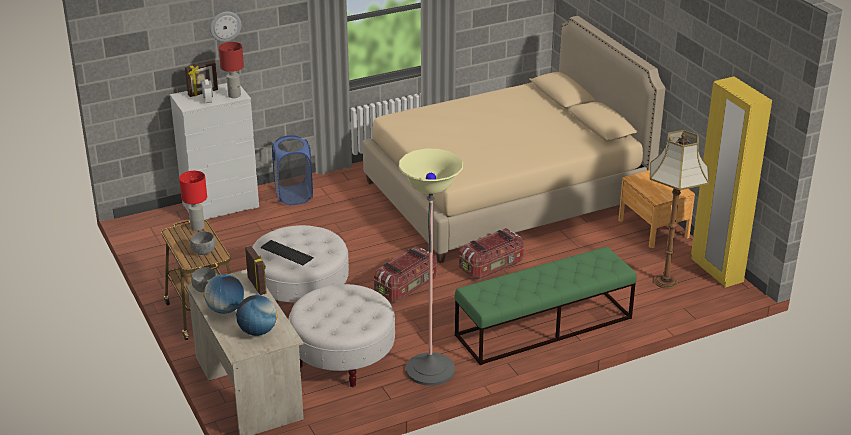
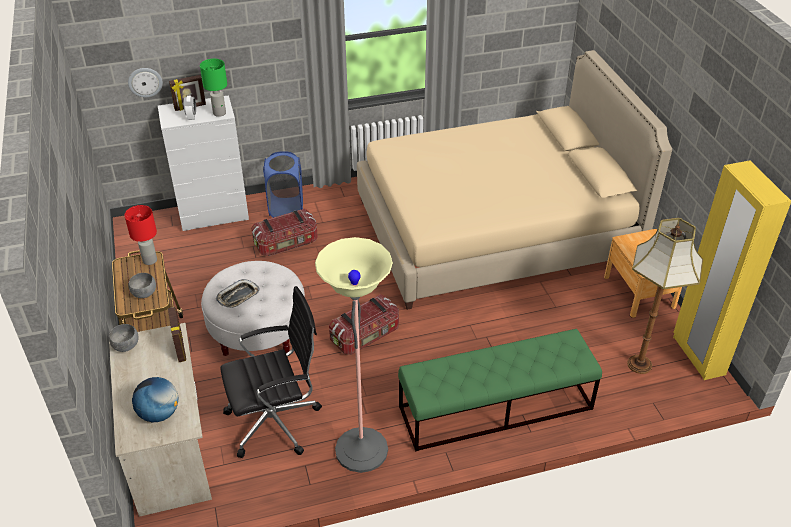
camera: 10 degrees right, 10 degrees up
(225, 26) = (214, 40): wall clock -> wall clock (145, 82)
(225, 309) = (136, 377): globe -> none
(234, 95) = (219, 113): red table lamp -> green table lamp
(286, 253) = (238, 296): keyboard -> tray
(343, 358) = (276, 421): white ottoman -> black office chair
(492, 266) = (459, 320): storage box -> storage box (286, 244)

